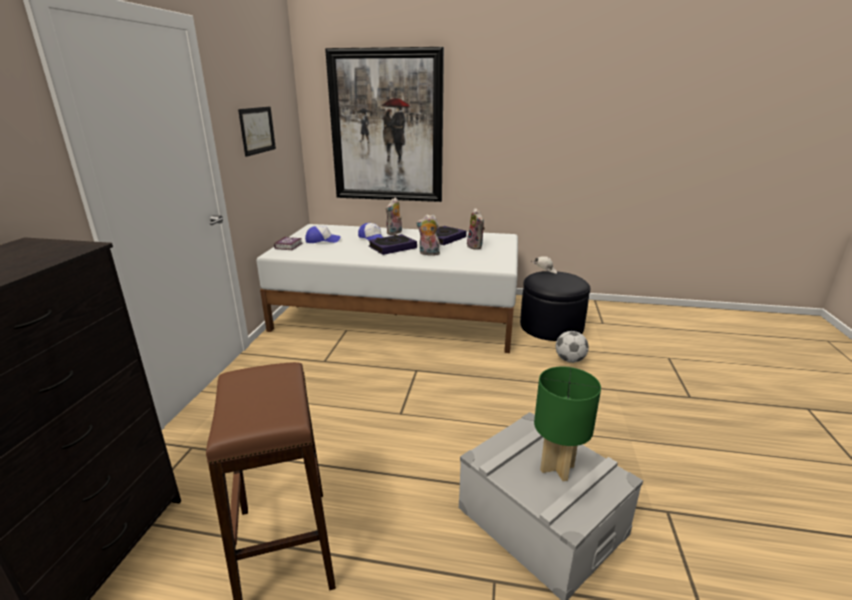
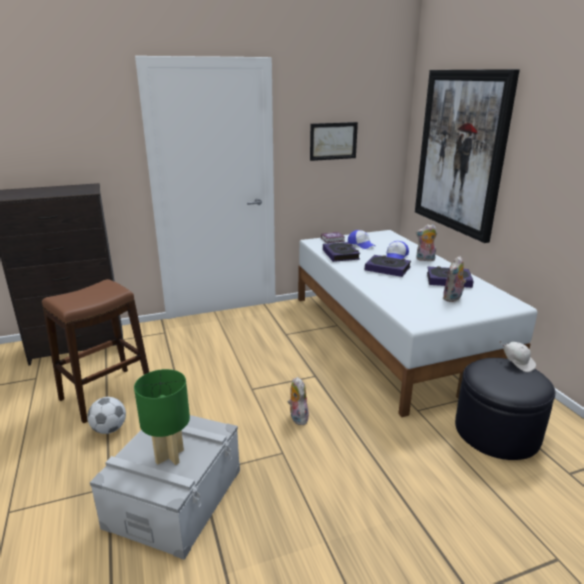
camera: 60 degrees right, 0 degrees up
(332, 253) = (341, 255): none -> book
(428, 254) = (396, 285): plush toy -> plush toy (297, 417)
(570, 360) = (437, 463): football -> football (109, 429)

